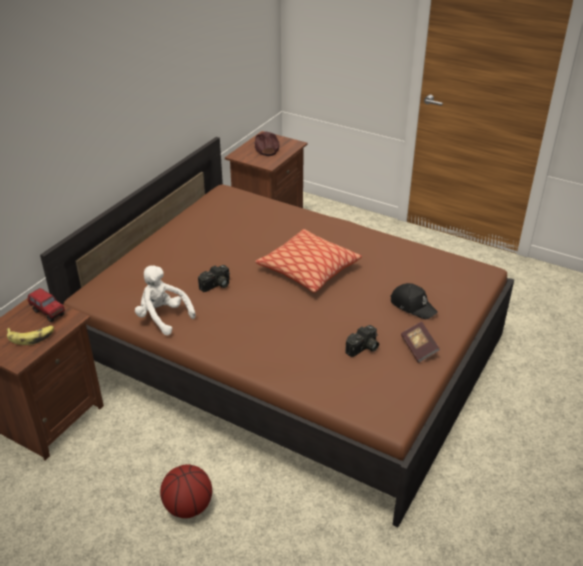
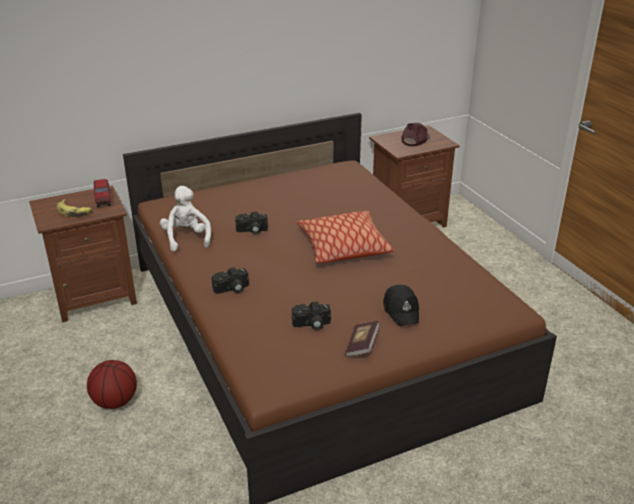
camera: 35 degrees right, 5 degrees down
(263, 348) = (232, 289): none -> camera

